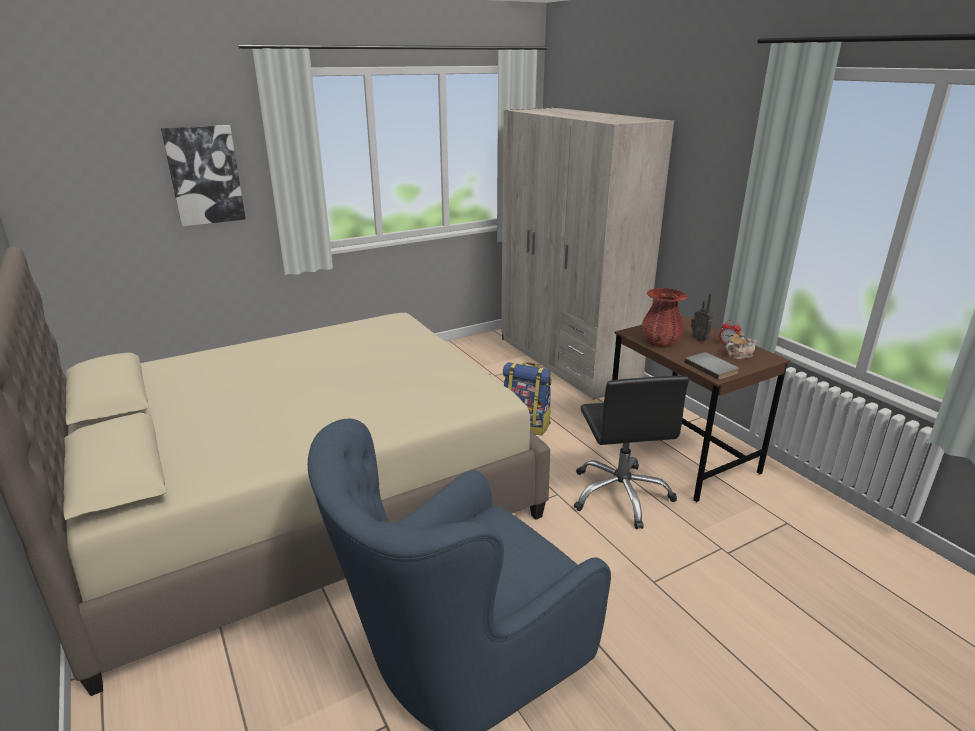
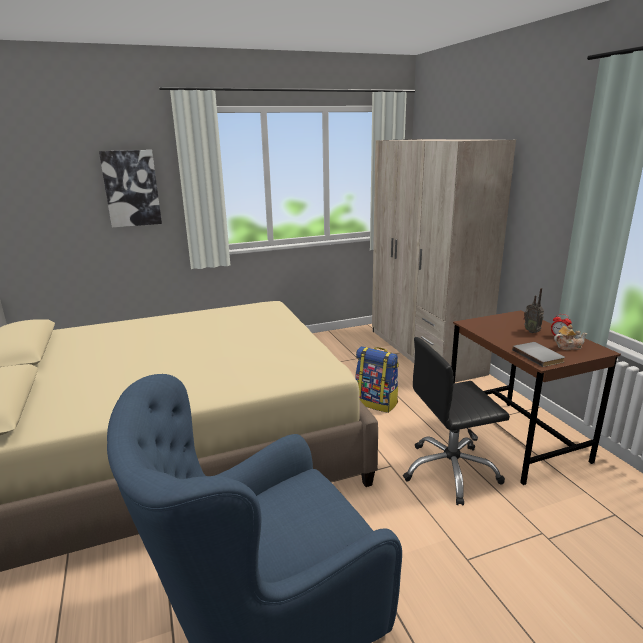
camera: 10 degrees right, 5 degrees down
(621, 495) = (450, 471): black office chair -> black office chair turned 75 degrees clockwise
(660, 342) = (493, 332): red vase -> none

